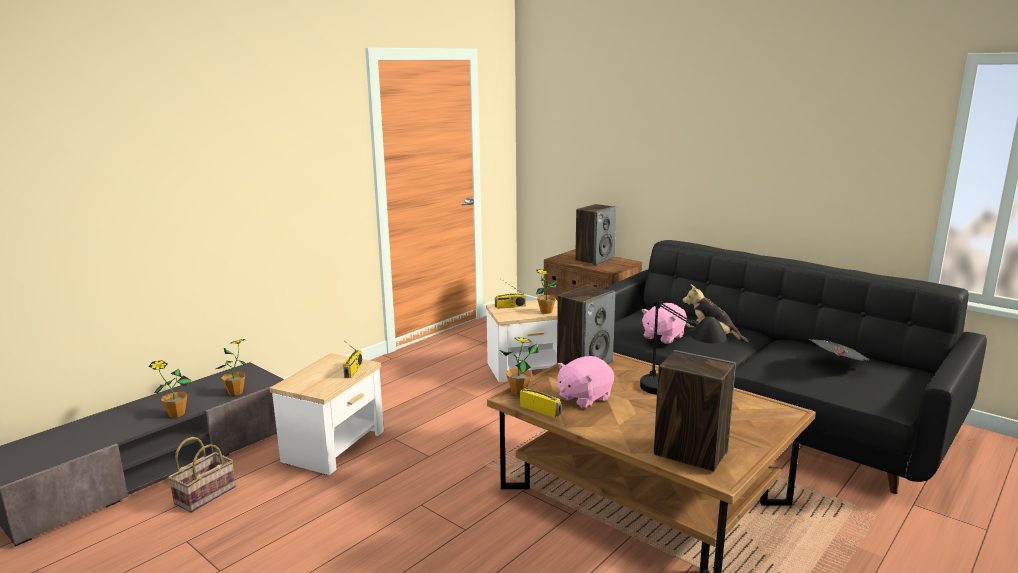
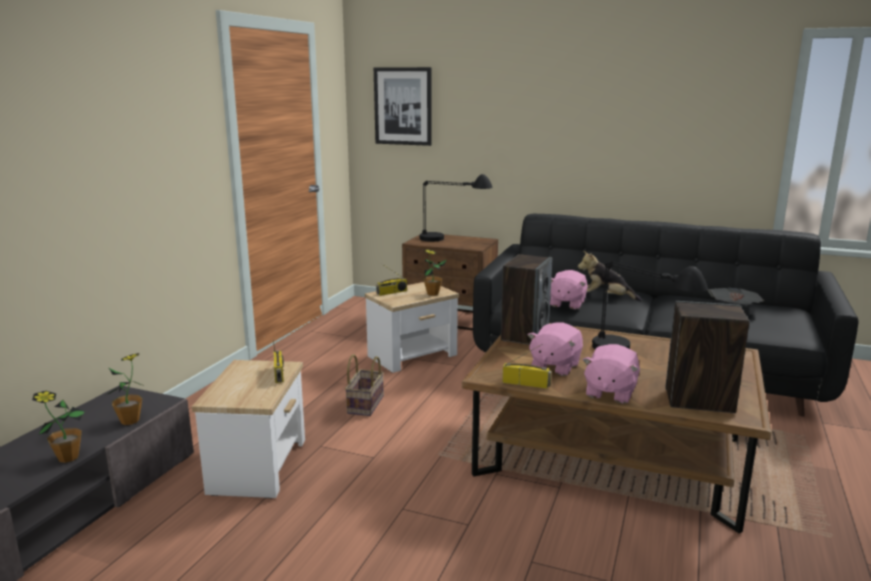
camera: 20 degrees left, 0 degrees up
(206, 494) = (131, 550): basket -> basket (365, 404)
(519, 392) = (488, 369): potted plant -> none
(562, 125) = (403, 106): none -> picture
(594, 260) = (452, 240): speaker -> black table lamp
(610, 431) = (609, 392): none -> pink plush toy

